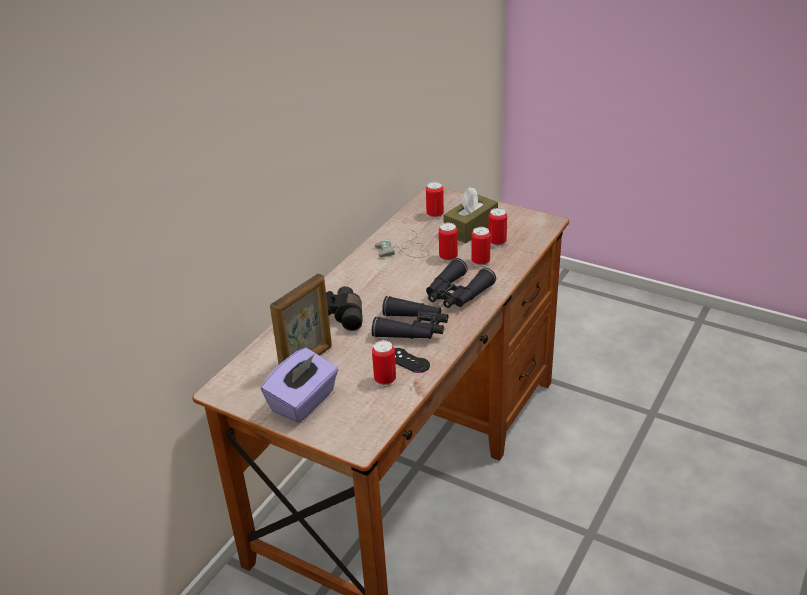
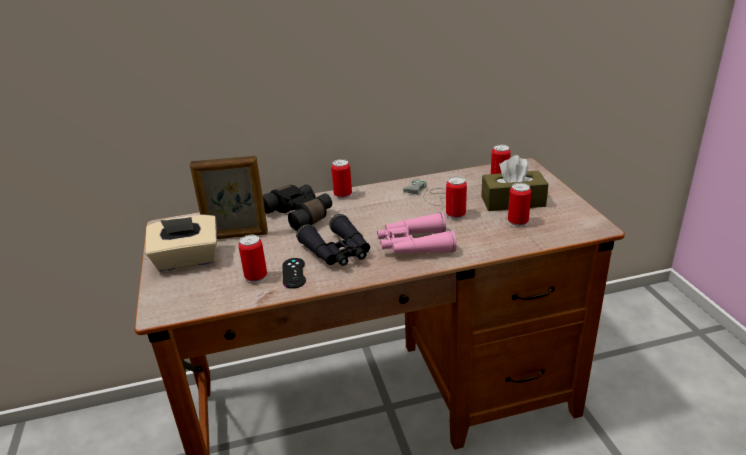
camera: 45 degrees right, 5 degrees down
(304, 402) = (187, 260): purple tissue box -> beige tissue box
(456, 294) = (414, 245): black binoculars -> pink binoculars
(480, 262) = (477, 230): can -> can (343, 195)

